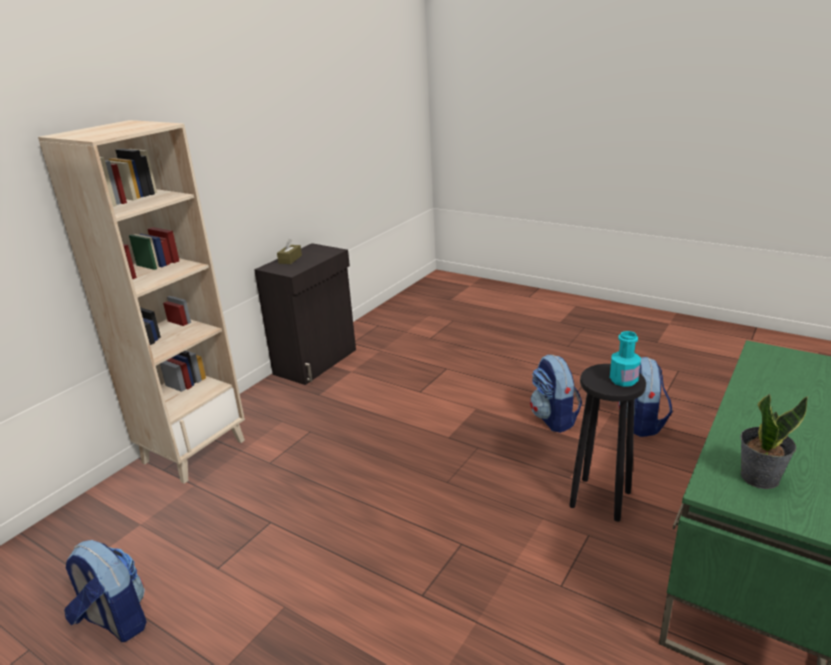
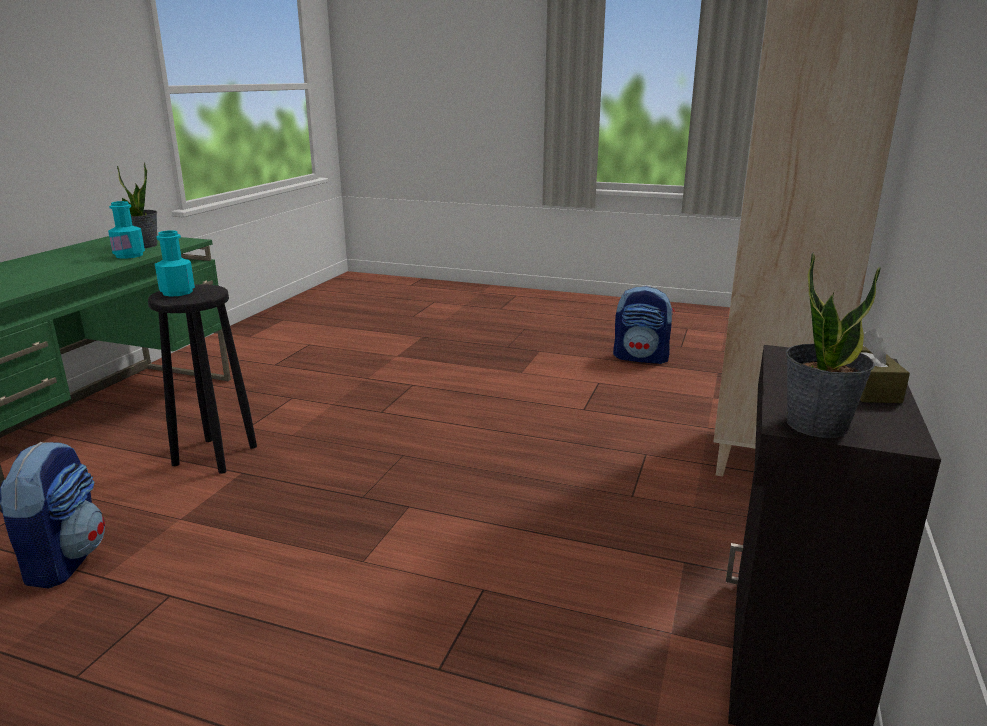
camera: 165 degrees right, 5 degrees down
(328, 250) = (816, 424): none -> potted plant
(554, 419) = (221, 554): backpack -> none
(739, 442) = (129, 255): none -> turquoise bottle

